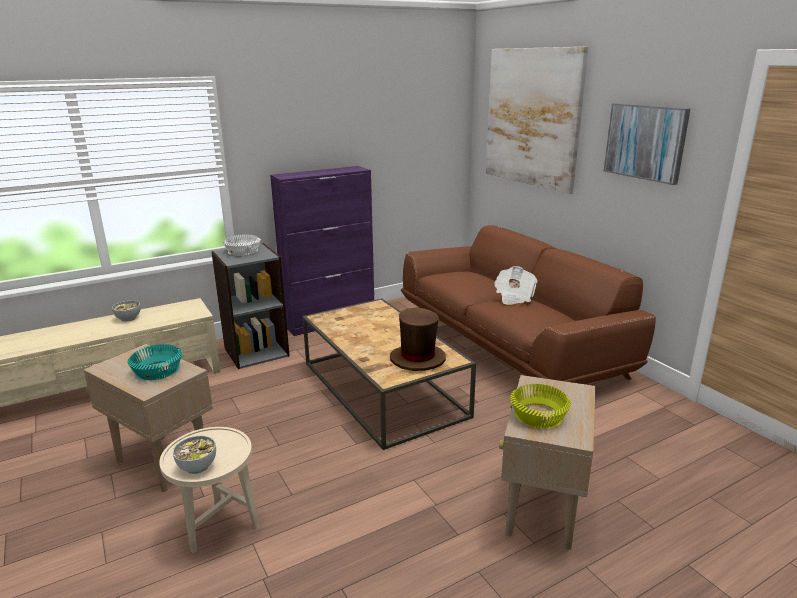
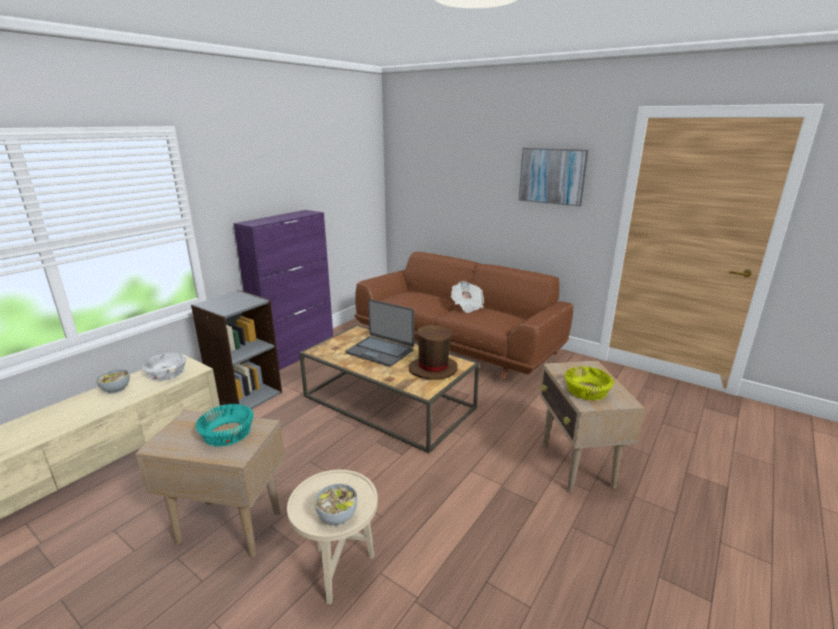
camera: 25 degrees left, 0 degrees up
(242, 252) = (225, 301): white bowl -> white bowl (166, 373)
(380, 330) = (380, 351): none -> laptop
(532, 118) = (446, 162): picture -> none

